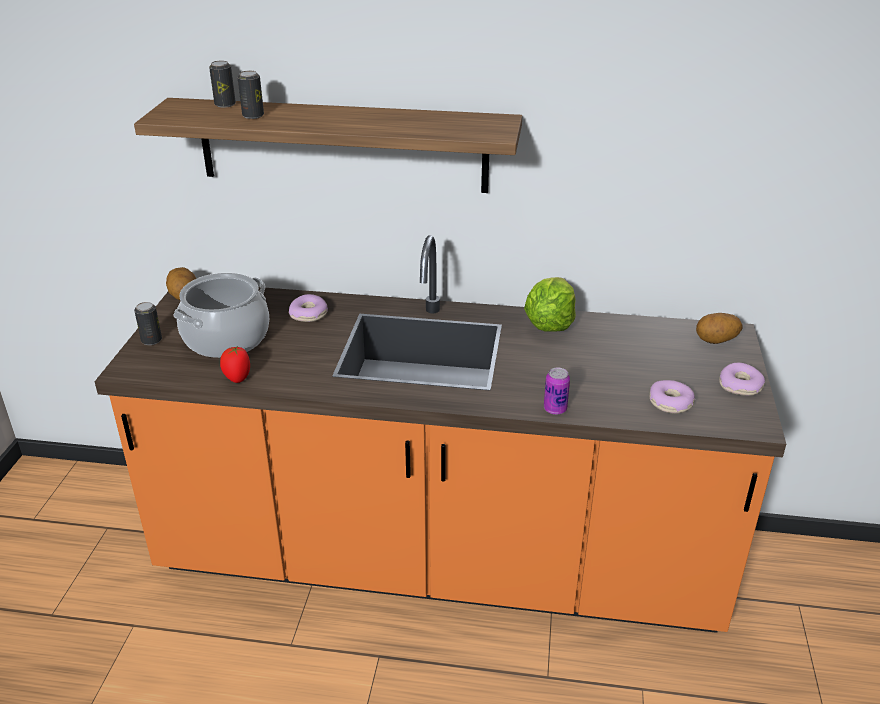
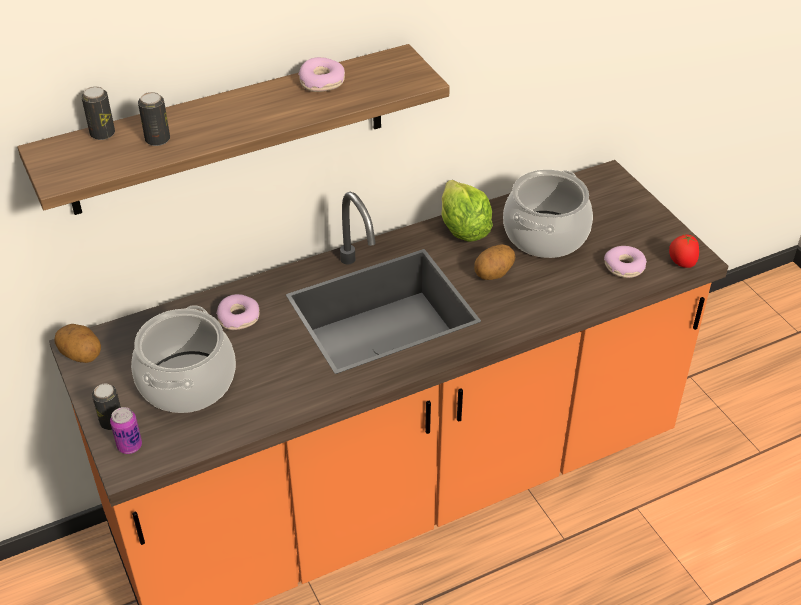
camera: 35 degrees left, 10 degrees up
(237, 378) = (250, 419): tomato -> tomato (681, 263)
(555, 409) = (548, 315): can -> can (129, 446)
(620, 353) = (546, 235): none -> cooking pot
(716, 341) = (604, 190): potato -> potato (494, 274)
(740, 386) = (657, 227): donut -> donut (322, 82)

